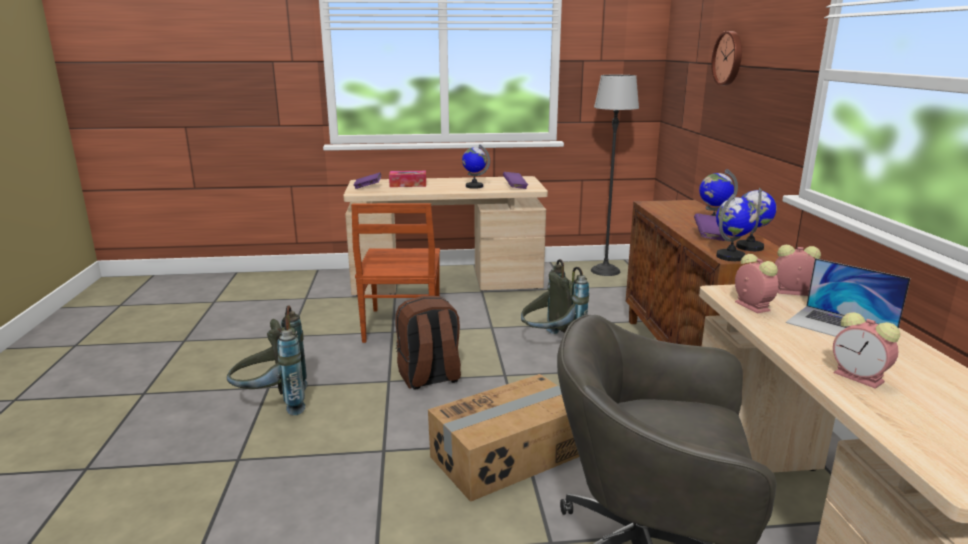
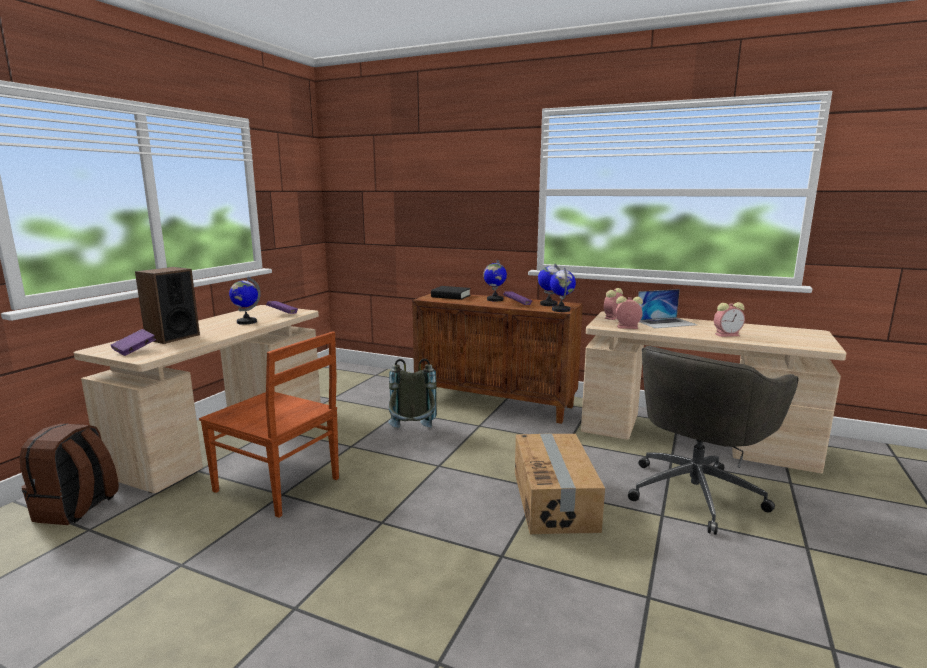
camera: 60 degrees left, 5 degrees down
(273, 404) = (342, 611): grey backpack -> none
(408, 184) = (172, 337): tissue box -> speaker
(429, 377) = (402, 499): brown backpack -> brown backpack (77, 509)
(605, 270) = (326, 377): floor lamp -> none
(683, 208) = (451, 296): none -> black book
(729, 58) = (427, 186): wall clock -> none

